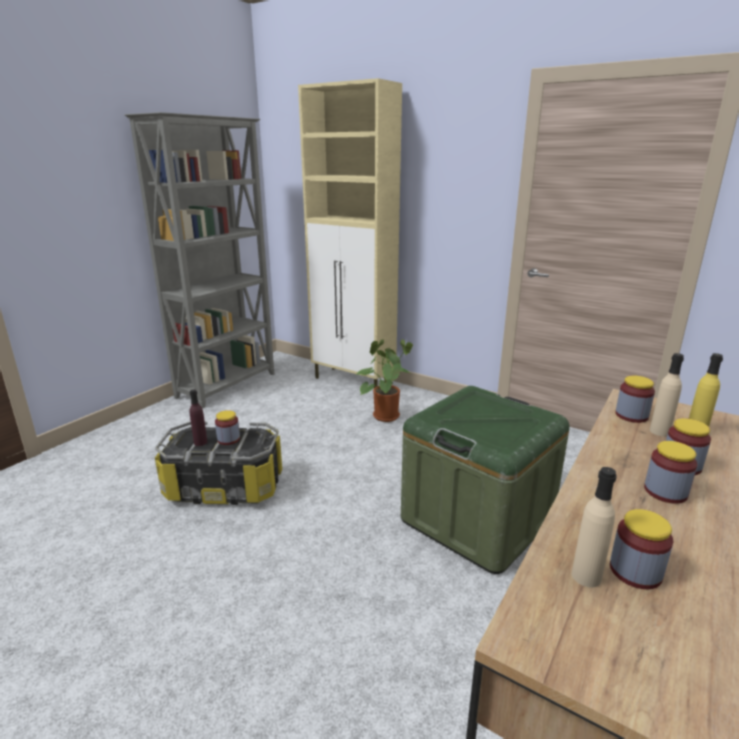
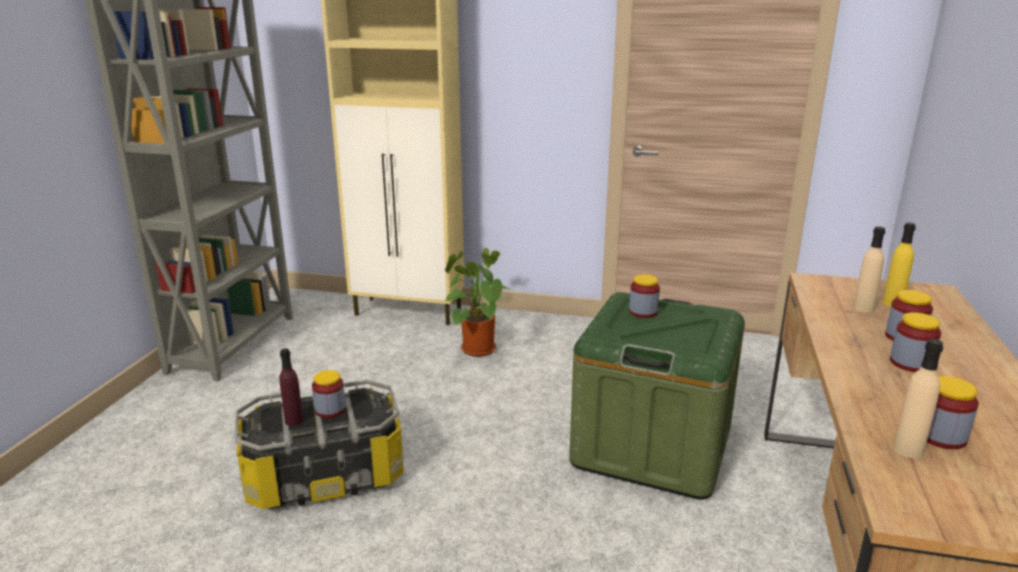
camera: 20 degrees left, 0 degrees up
(631, 415) = (828, 297): jar -> jar (643, 312)

